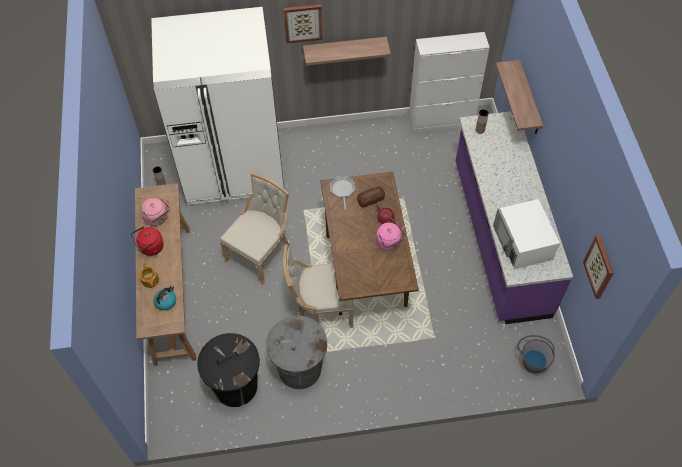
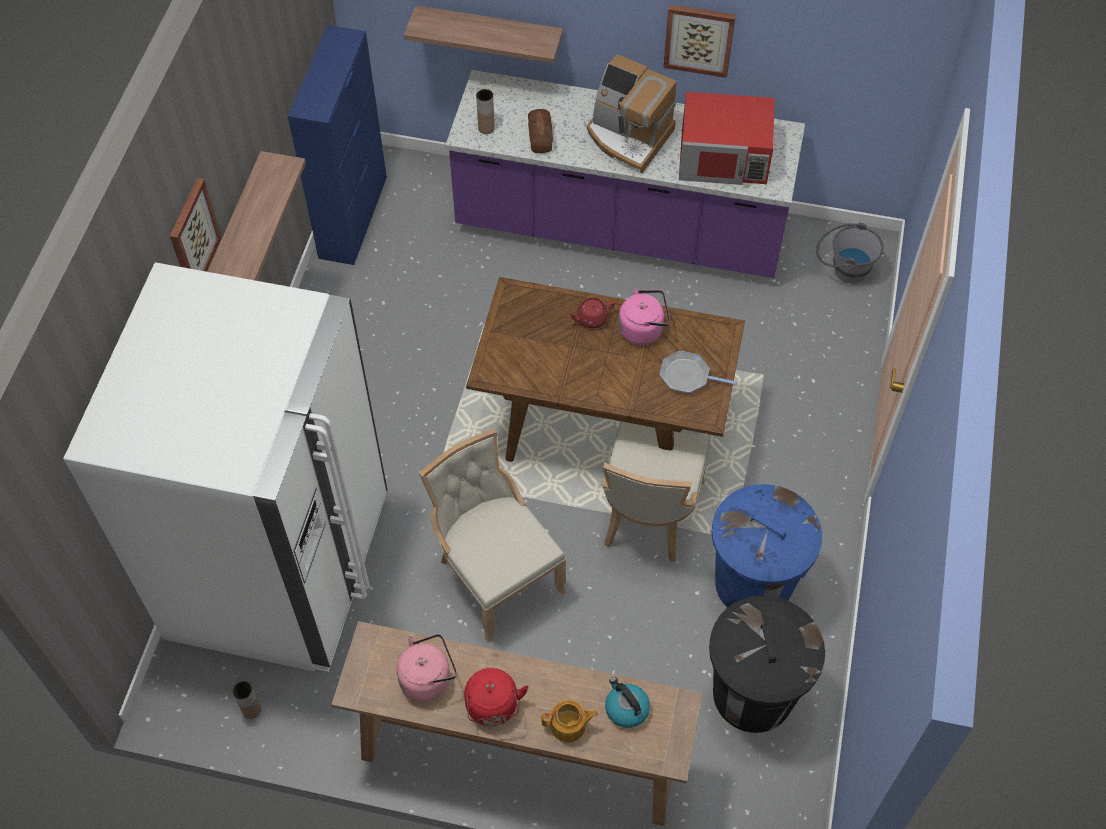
camera: 70 degrees left, 0 degrees up
(299, 369) = (753, 584): grey trash can -> blue trash can
(342, 190) = (504, 359): frying pan -> frying pan (687, 376)
(370, 200) = (544, 326): bread -> bread (540, 137)
(441, 121) = (353, 216): white cabinet -> blue cabinet
(510, 193) = (628, 137): none -> coffee machine
(523, 242) = (724, 156): white microwave -> red microwave
(599, 267) = (858, 56): picture -> picture (699, 39)

